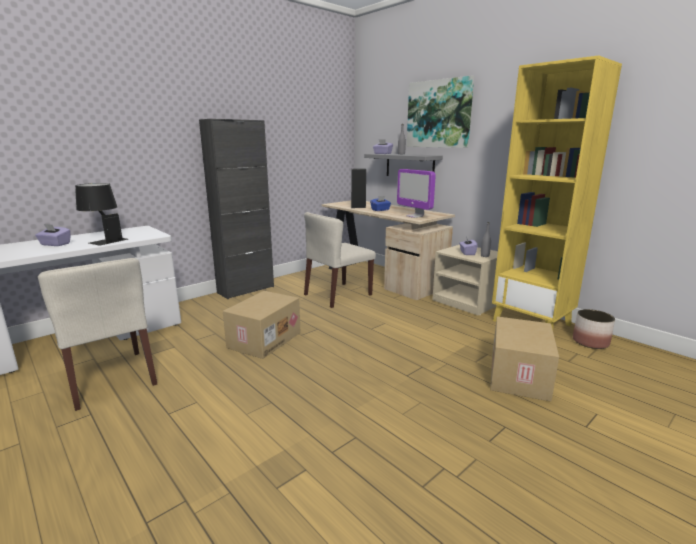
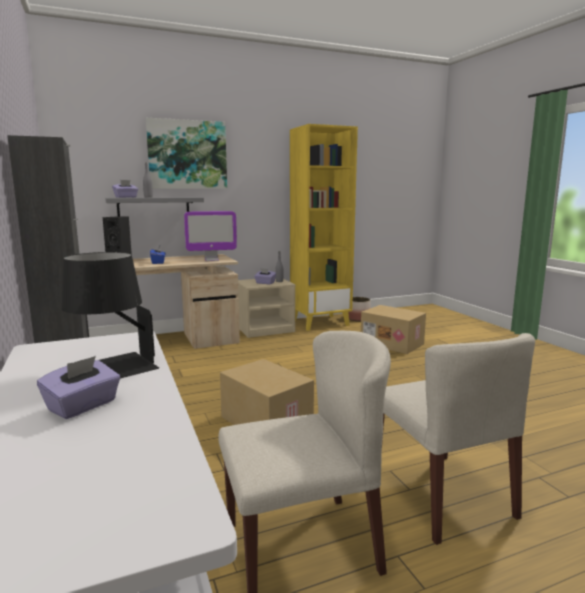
camera: 70 degrees left, 5 degrees down
(337, 295) = (181, 370): beige chair -> beige chair (442, 495)

